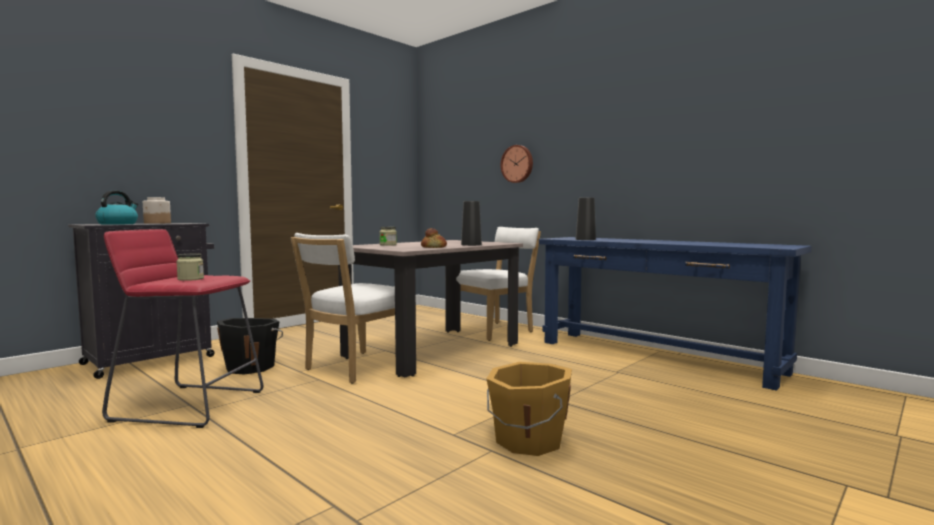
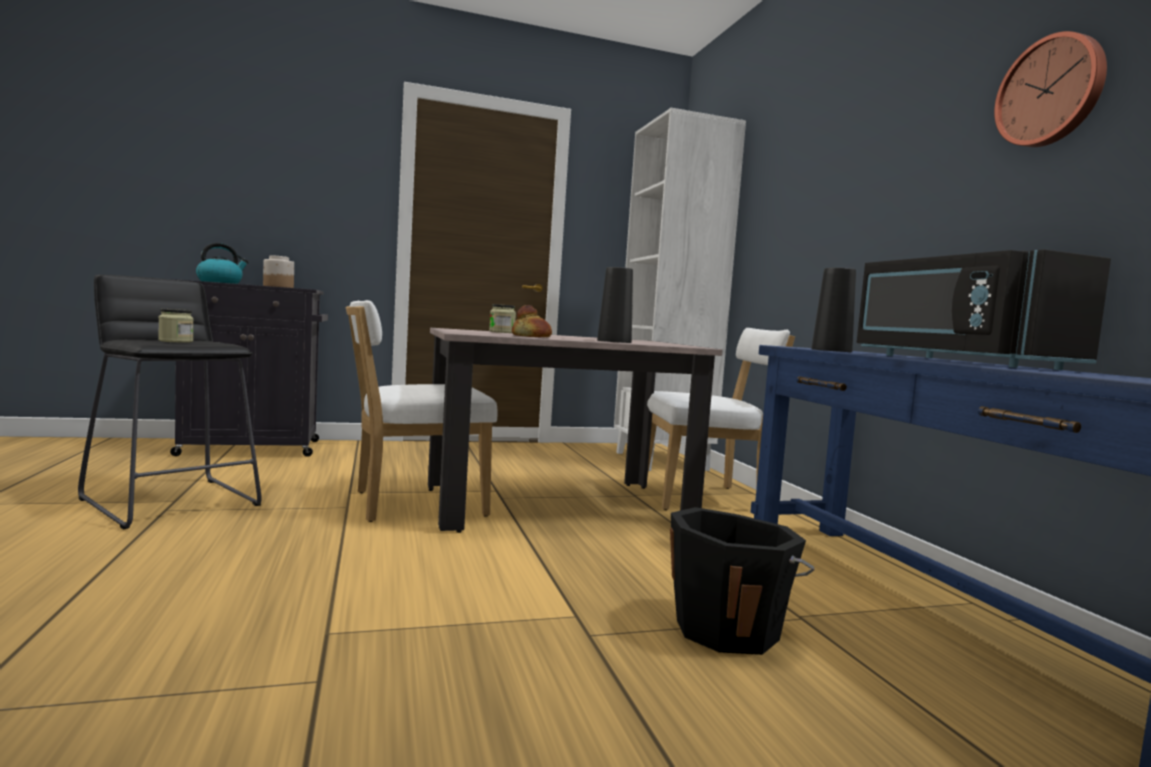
camera: 30 degrees right, 0 degrees up
(189, 405) = (172, 502): red stool -> black stool
(250, 367) = (315, 476): black bucket -> black bucket (727, 629)
(439, 315) = (662, 461): none -> white bookcase
(517, 164) = (788, 221): wall clock -> wall clock (1051, 92)
(528, 440) = (401, 686): orange bucket -> none
(652, 241) = (954, 361): none -> black microwave

